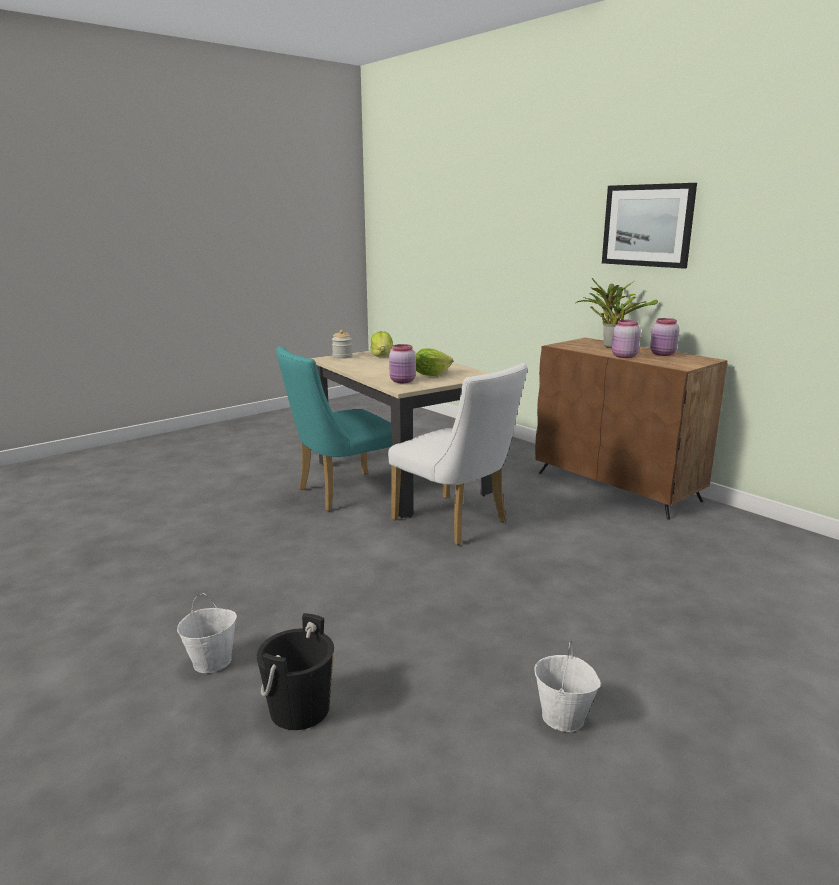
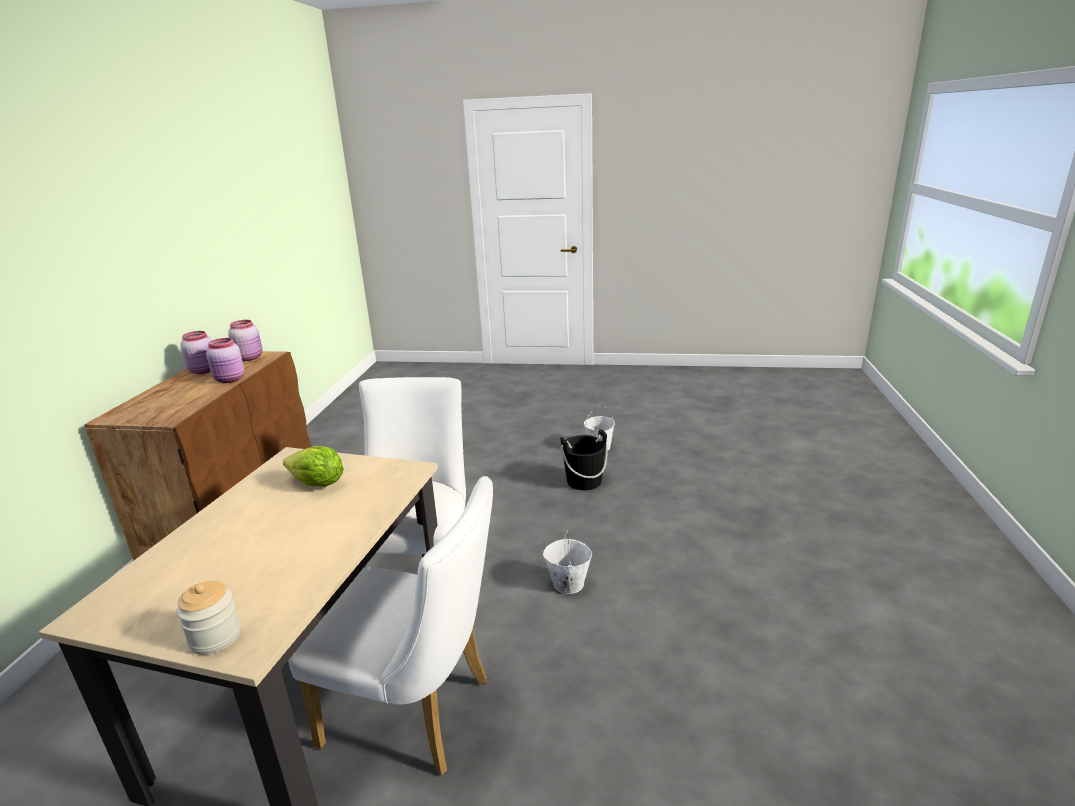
camera: 130 degrees left, 5 degrees up
(212, 661) = (747, 557): white bucket -> white bucket (568, 584)
(300, 709) = (713, 504): black bucket -> black bucket (584, 481)
(341, 493) = (419, 713): turquoise chair -> white chair
(382, 356) = (182, 593): lettuce -> none
(403, 381) = (375, 484): pink jar -> pink jar (250, 357)
(610, 346) = (163, 396): potted plant -> none
(647, 225) = (88, 243): picture -> none

